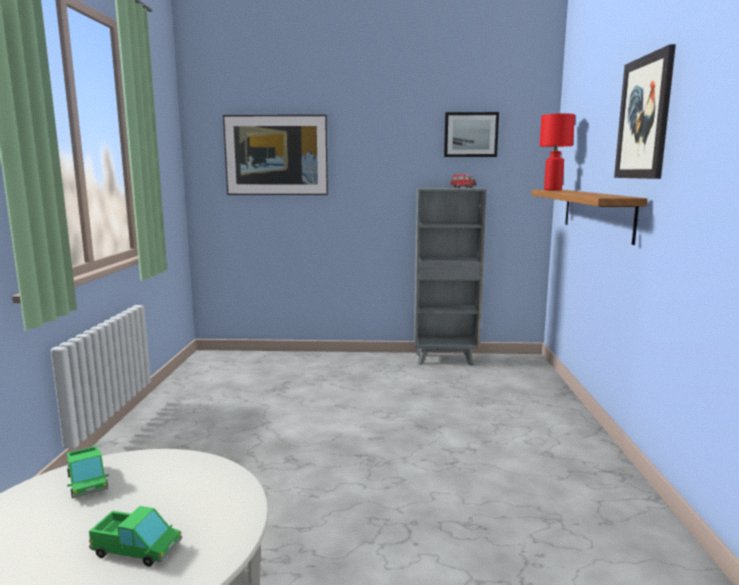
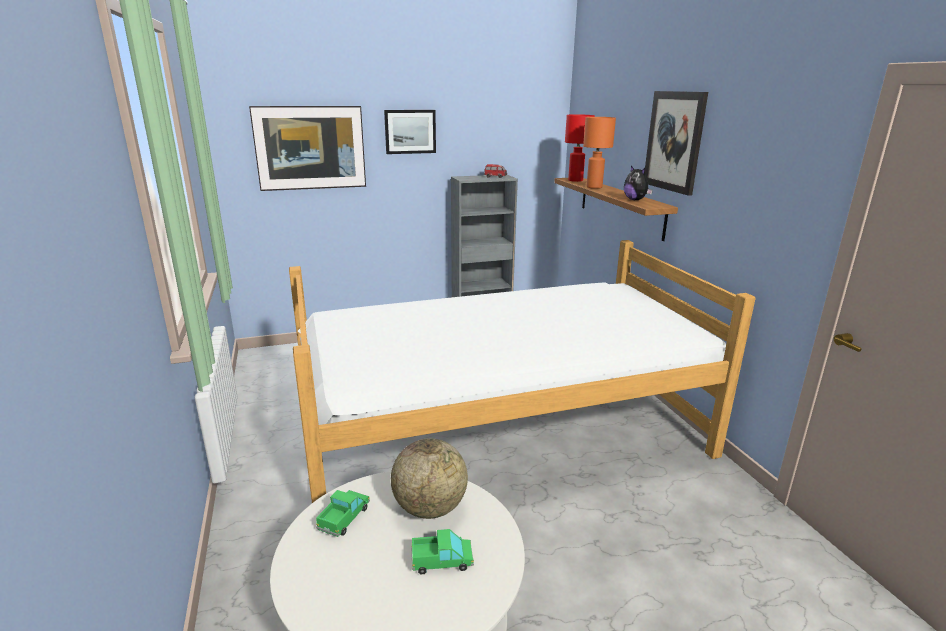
camera: 20 degrees left, 10 degrees up
(87, 482) = (344, 518): toy truck -> toy truck turned 105 degrees counterclockwise
(182, 492) = (430, 508): none -> globe
(398, 462) = (503, 434): none -> bed
(471, 134) = (496, 125): picture -> picture (410, 131)
(566, 192) = (594, 187): none -> orange table lamp
(599, 195) = (635, 200): none -> plush toy

